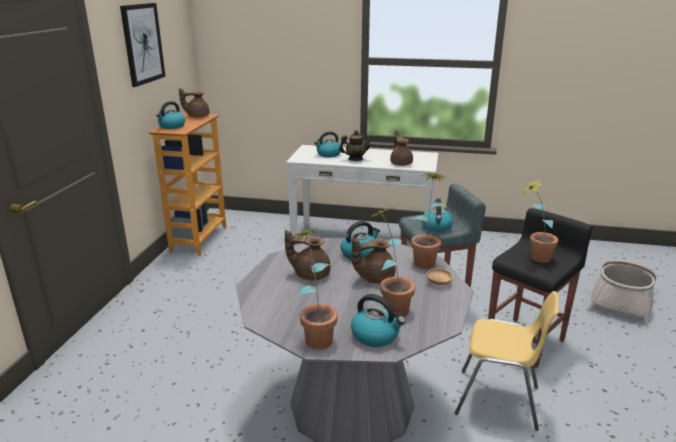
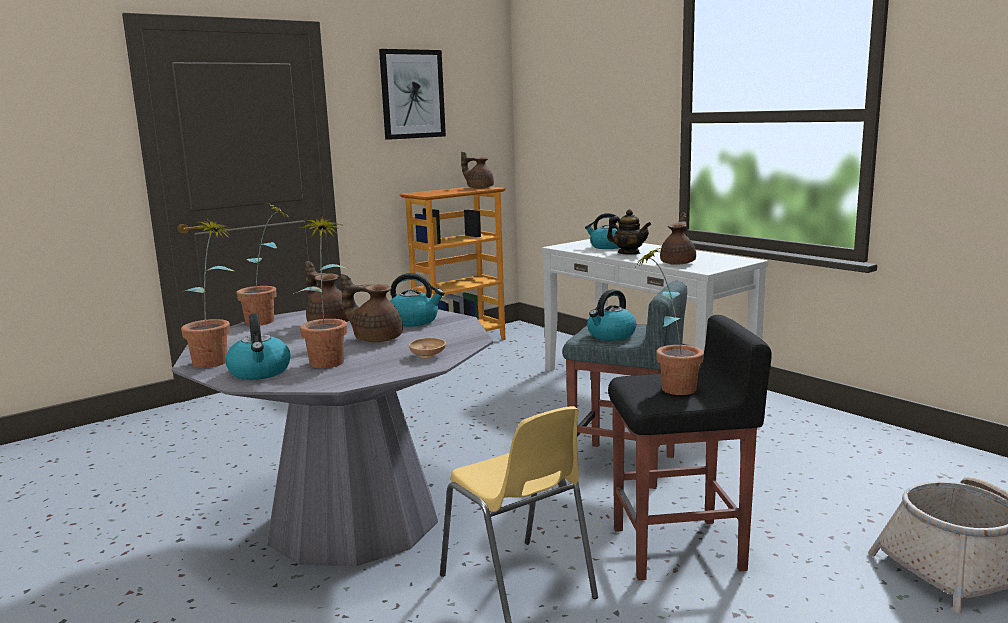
camera: 40 degrees right, 10 degrees down
(171, 126) = (431, 192): kettle -> none
(426, 260) = (467, 338): potted plant -> potted plant (269, 320)

